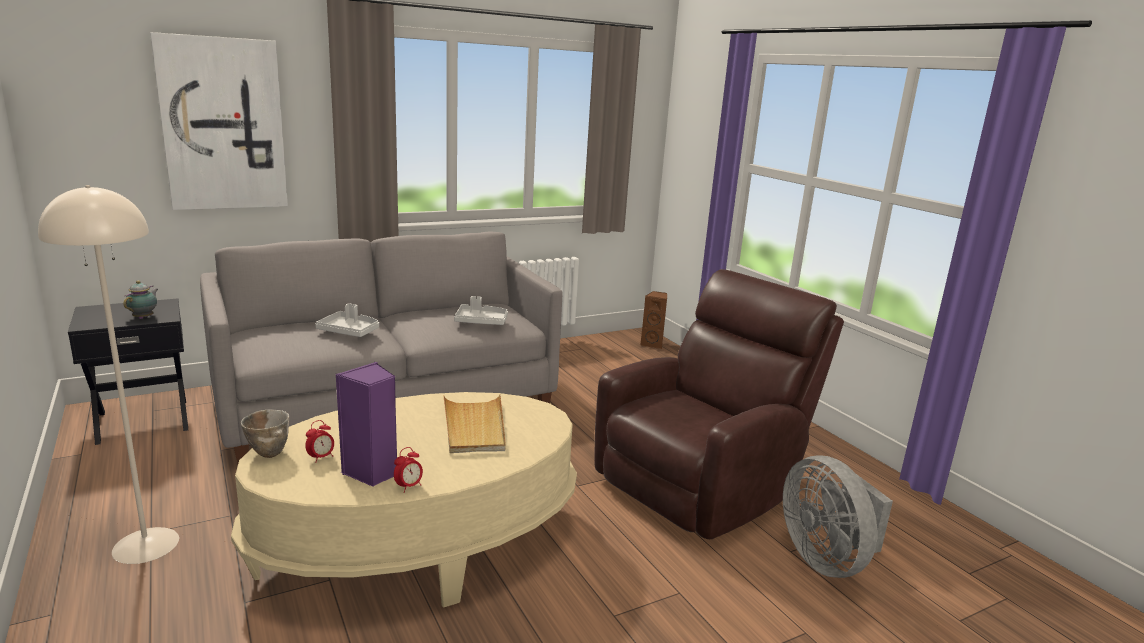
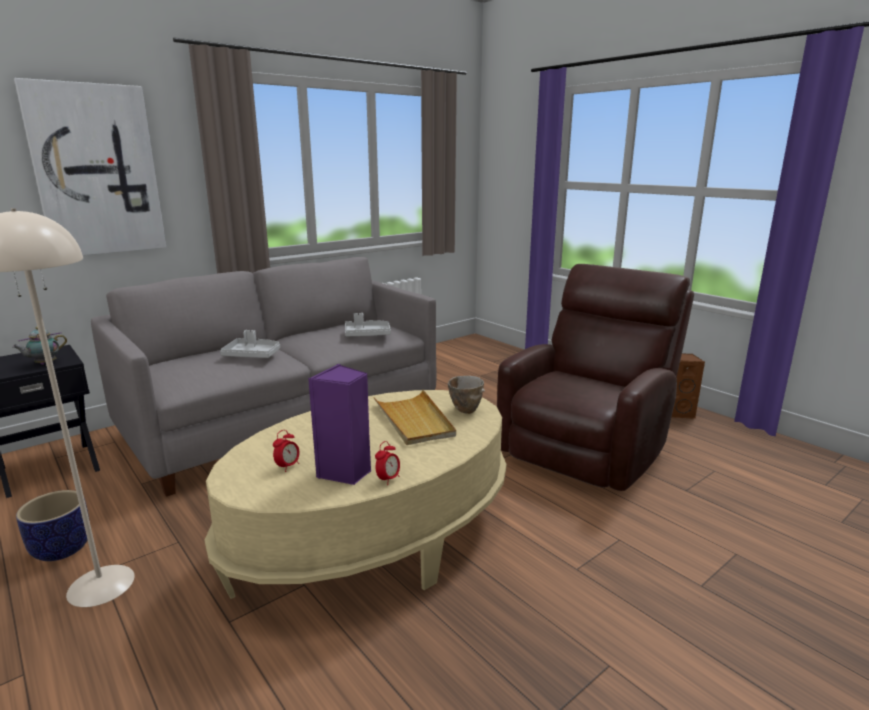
camera: 10 degrees left, 0 degrees up
(125, 503) = (62, 548): none -> planter
(144, 317) = (44, 364): teapot -> teapot turned 135 degrees counterclockwise
(268, 452) = (232, 469): bowl -> bowl (464, 410)
(653, 344) = (487, 345): brown speaker -> brown speaker (679, 413)
(826, 559) = (716, 492): grey fan -> none

